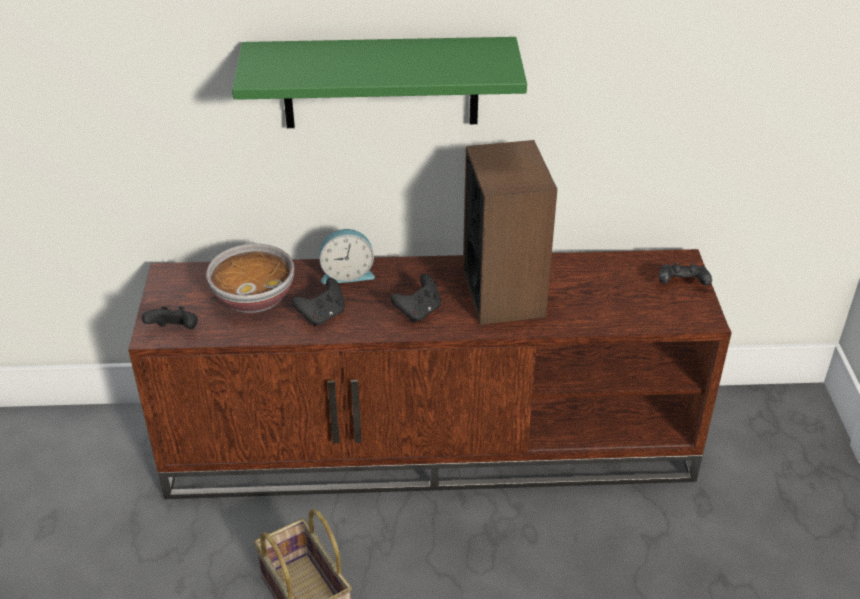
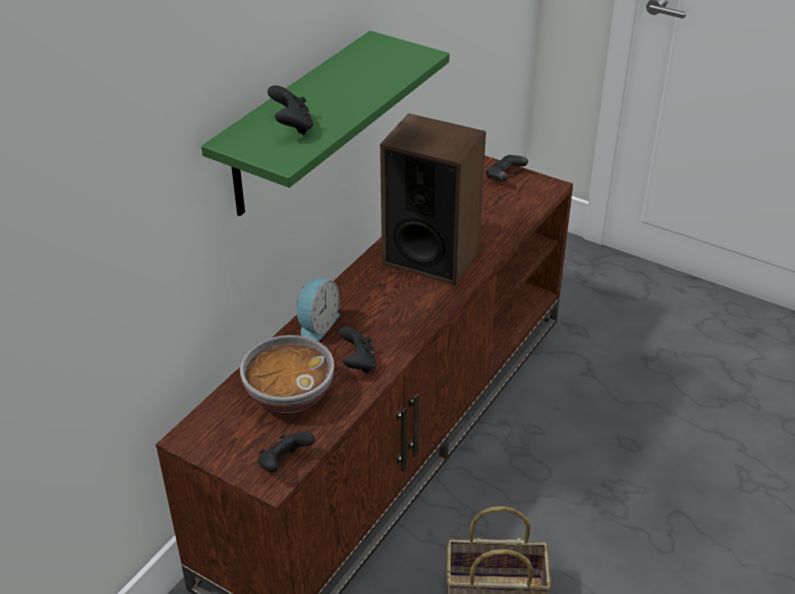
camera: 55 degrees left, 0 degrees up
(418, 311) = (408, 308): black game controller -> black game controller (292, 127)

